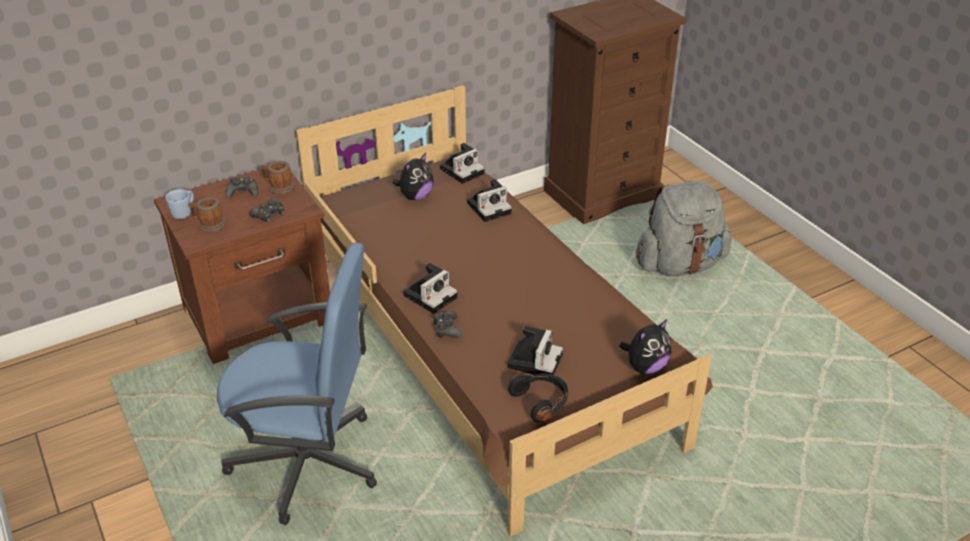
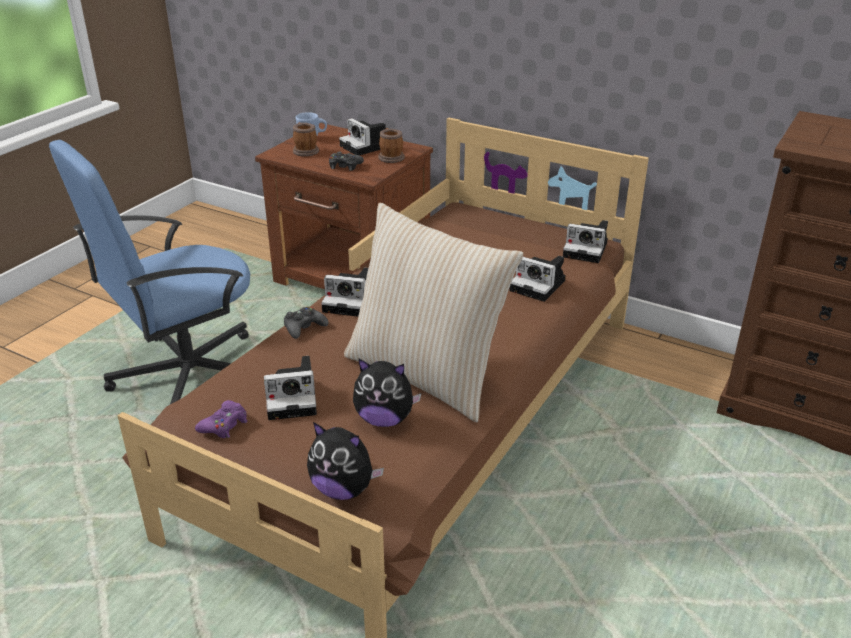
camera: 60 degrees right, 5 degrees down
(243, 192) = (367, 147): black game controller -> camera
(308, 462) = (186, 375): blue office chair -> blue office chair turned 75 degrees clockwise
(415, 196) = (506, 241): plush toy -> plush toy (384, 419)
(541, 401) = (224, 425): black headphones -> purple game controller
(554, 293) = (426, 374): none -> beige pillow
(680, 265) = (744, 528): grey backpack -> none

